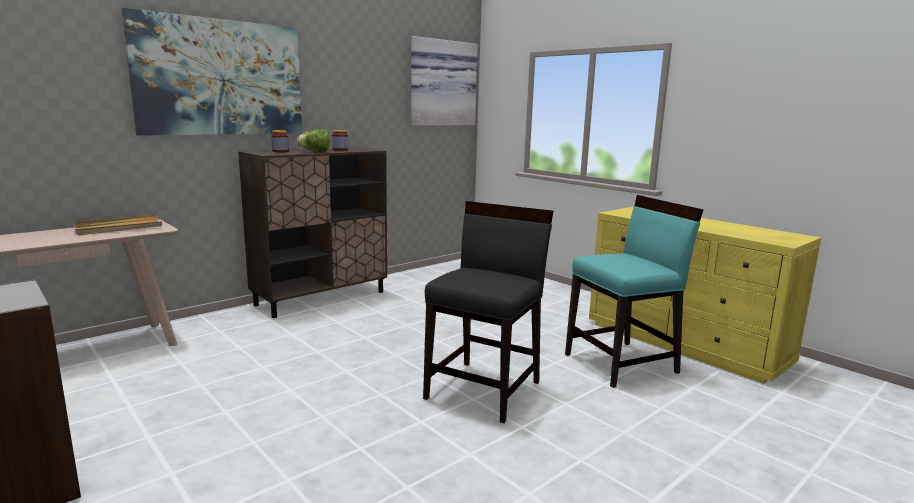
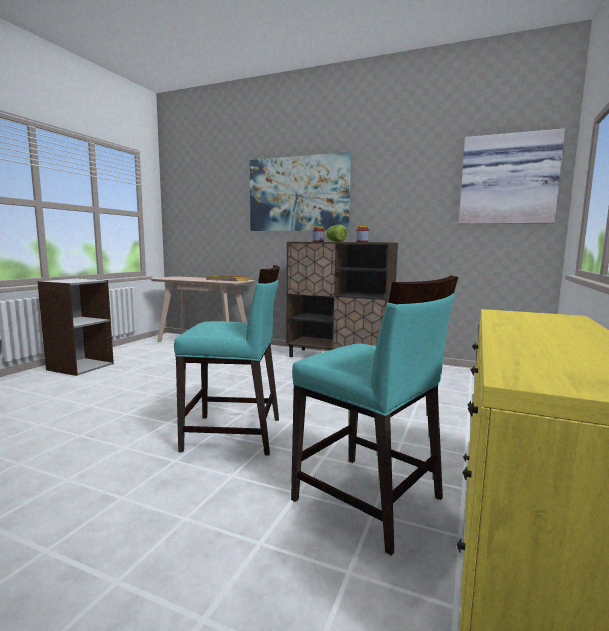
camera: 65 degrees right, 5 degrees down
(484, 389) = (234, 434): black chair -> turquoise chair

